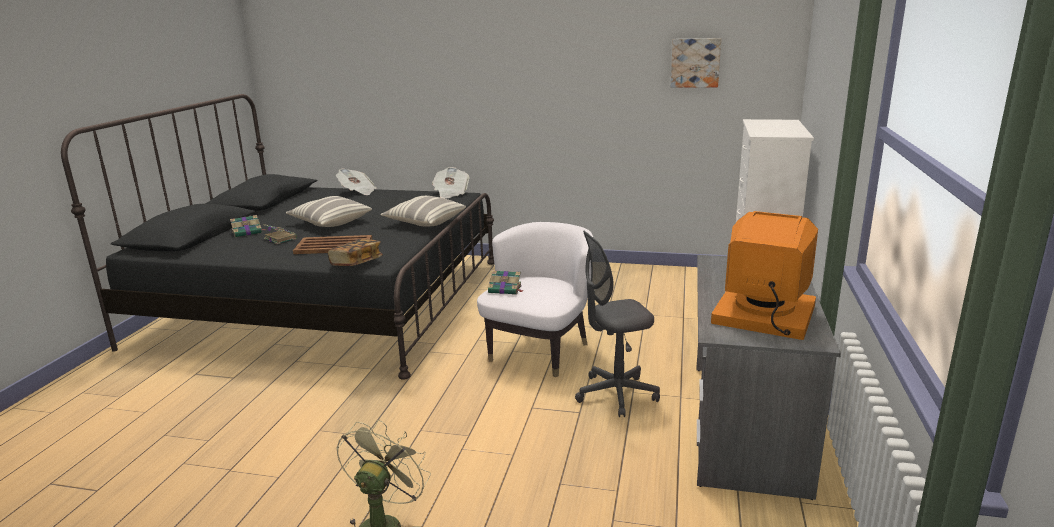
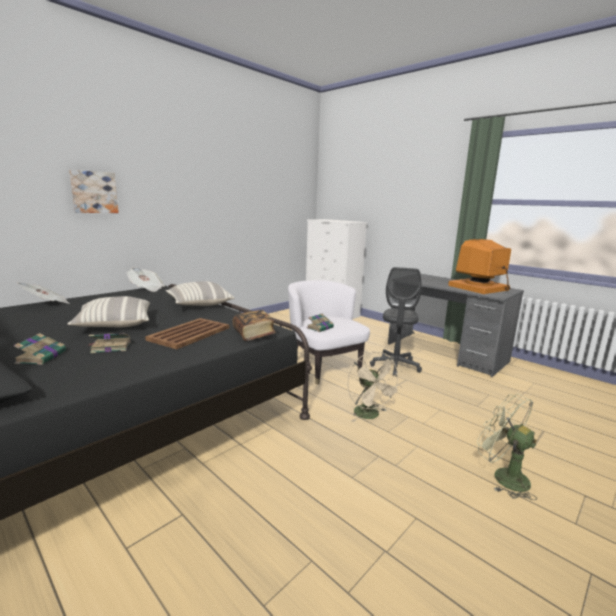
camera: 60 degrees left, 5 degrees down
(446, 411) = (370, 415): none -> beige fan
(695, 62) = (275, 187): picture -> picture (94, 192)

